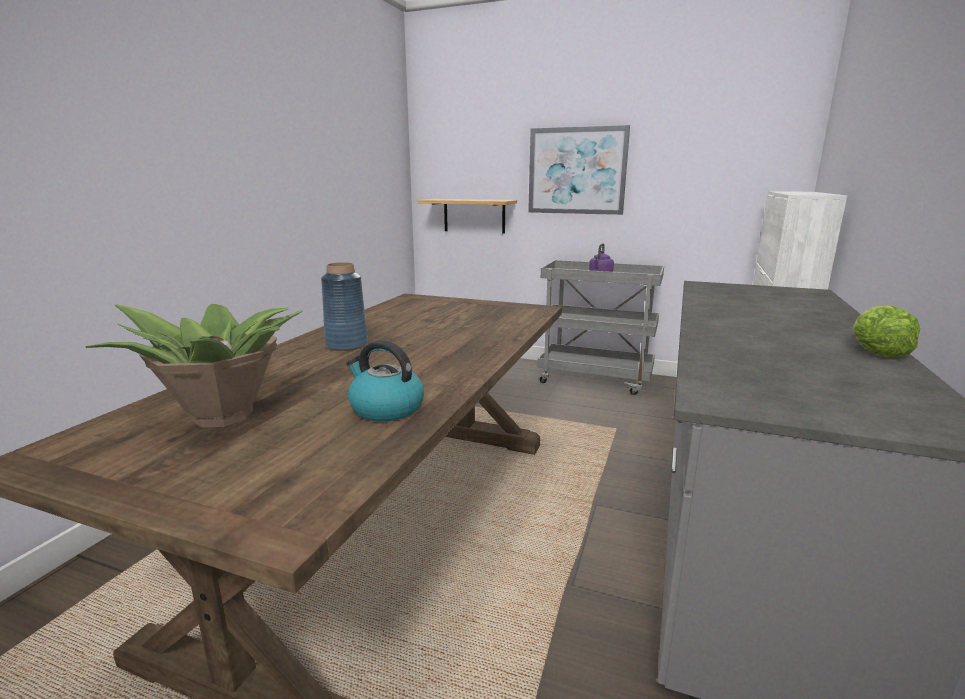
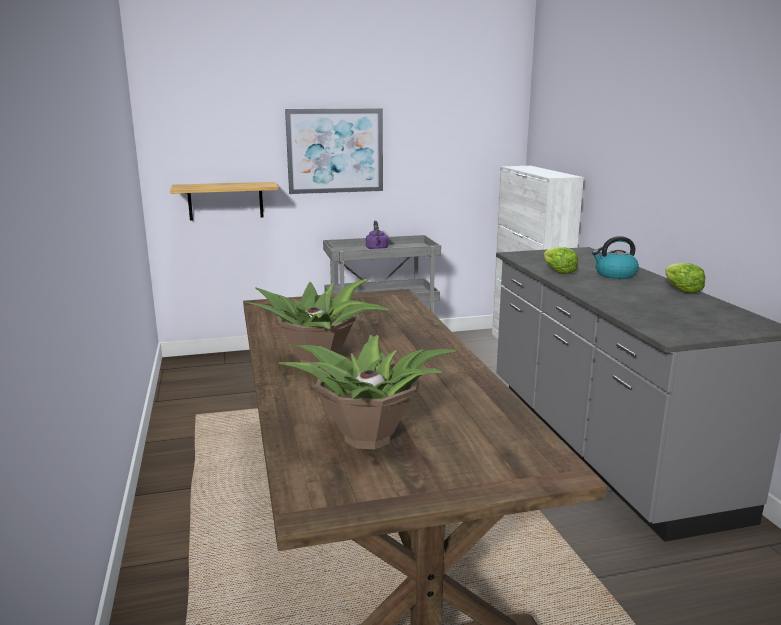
camera: 35 degrees left, 0 degrees up
(346, 345) = (319, 361): blue vase -> potted plant
(385, 408) = (464, 398): kettle -> kettle (615, 275)
(718, 304) = (557, 271): none -> lettuce

